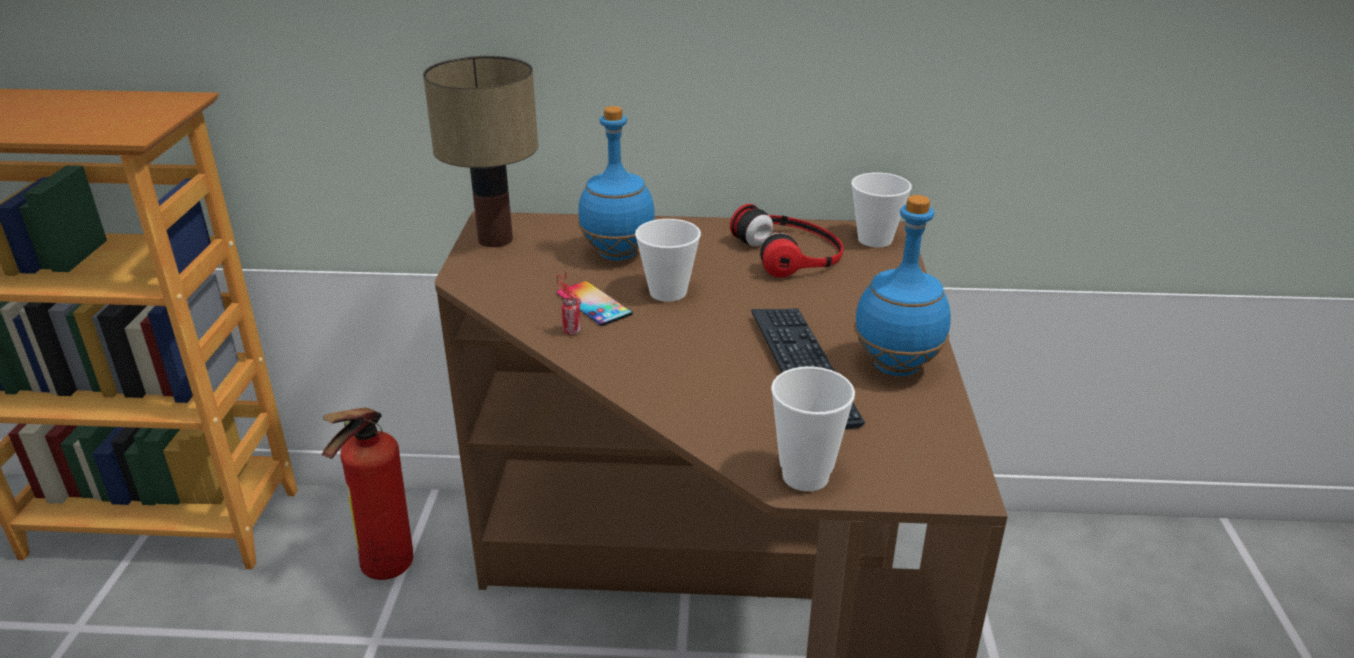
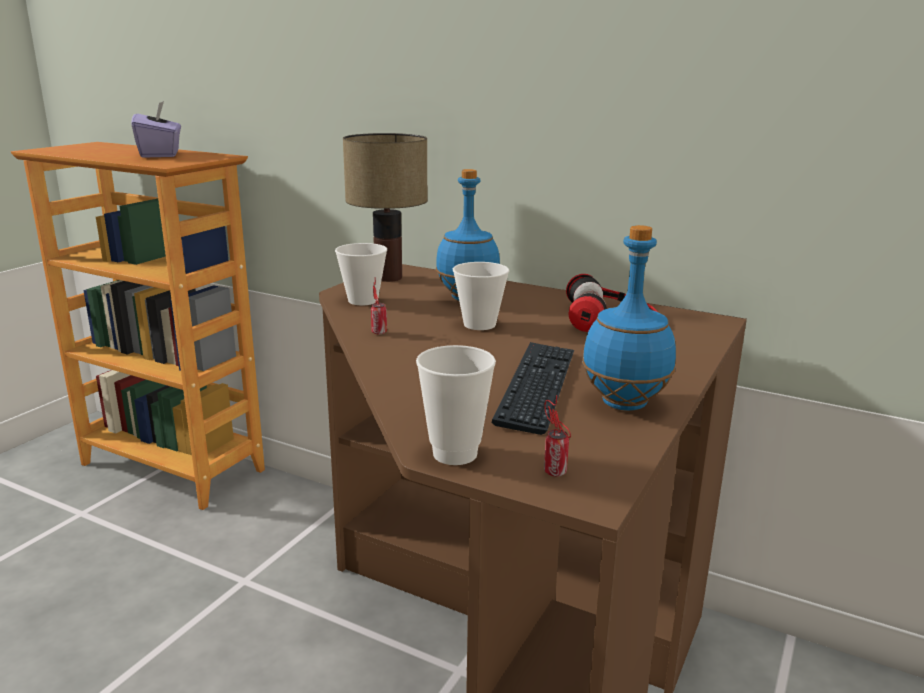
camera: 25 degrees right, 10 degrees down
(80, 109) = (161, 154): none -> purple tissue box
(382, 570) = (281, 536): fire extinguisher -> none
(594, 304) = (414, 321): phone -> none
(875, 240) = (698, 323): cup -> cup (363, 300)
(911, 471) = (556, 474): none -> can

